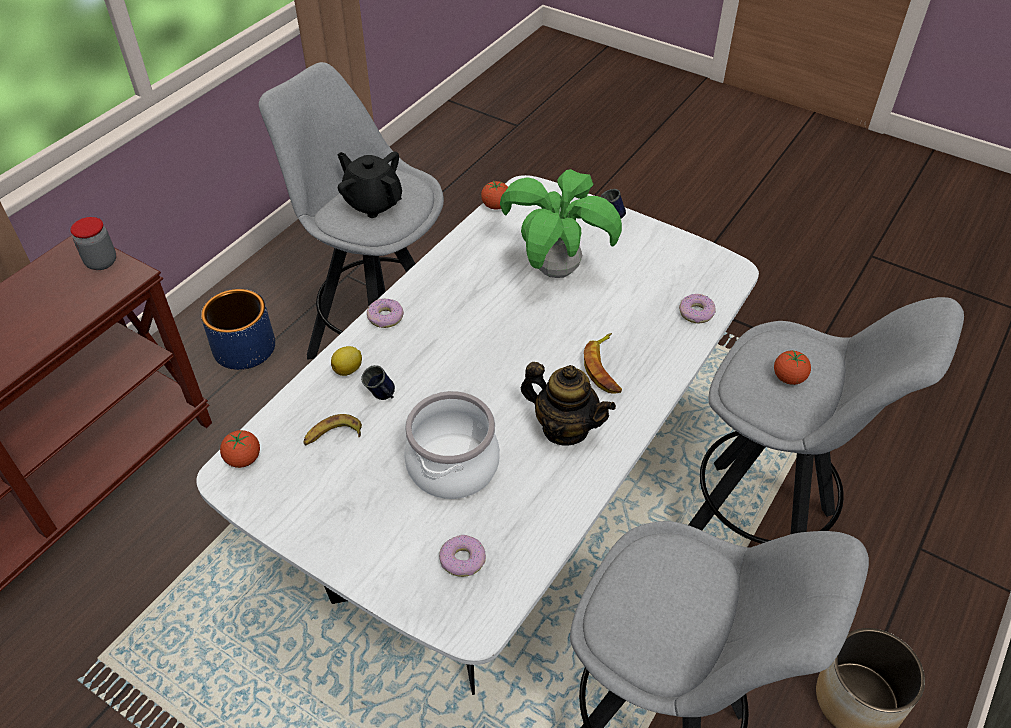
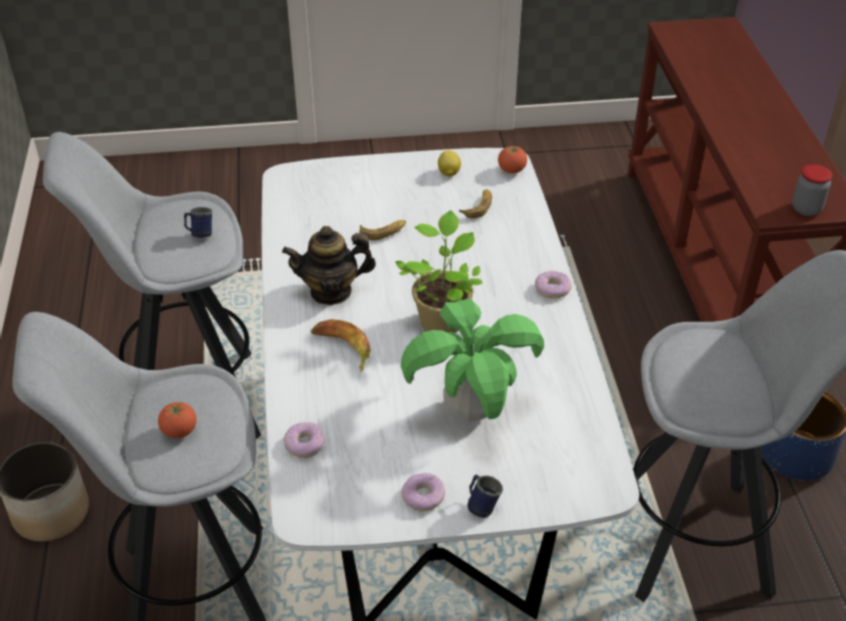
camera: 140 degrees right, 5 degrees down
(349, 369) = (525, 244): lemon -> lemon (448, 173)
(373, 203) = (716, 377): black teapot -> none
(382, 397) = (478, 241): blue mug -> blue mug (200, 234)
(452, 465) = (383, 232): cooking pot -> banana
(462, 559) = (323, 196): donut -> donut (423, 497)
(496, 206) = (607, 445): tomato -> none
(500, 345) = (442, 319): none -> potted plant

